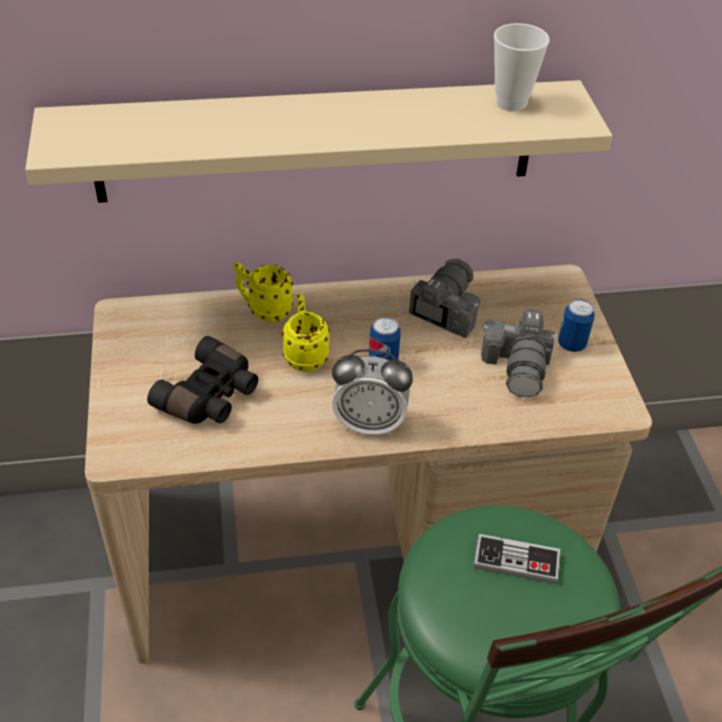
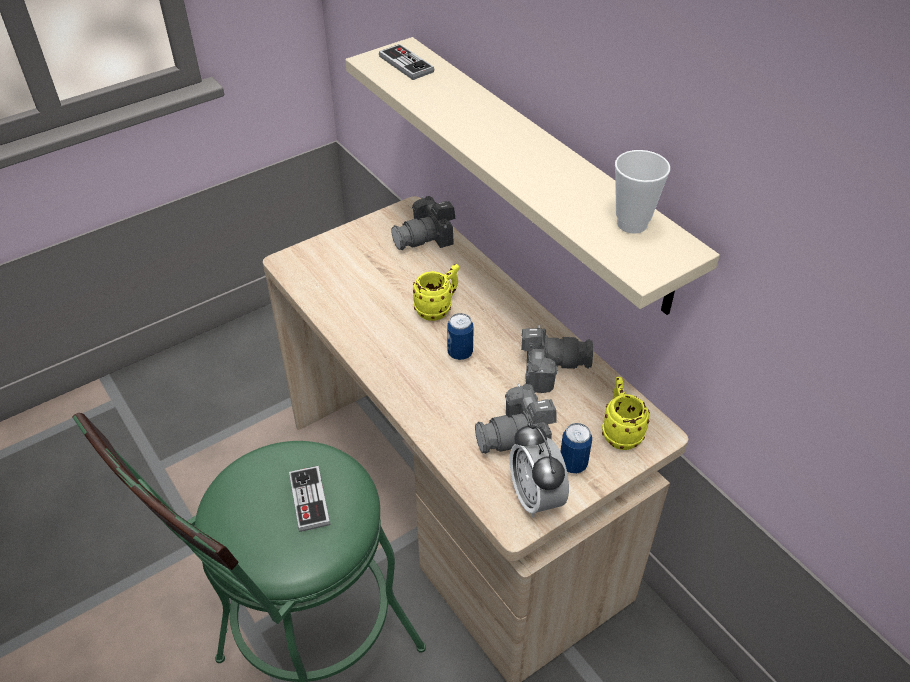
camera: 65 degrees right, 0 degrees up
(95, 130) = (406, 64): none -> game controller
(180, 320) = (426, 237): none -> camera
(211, 396) = (364, 280): black binoculars -> none
(264, 310) = (467, 271): yellow mug -> yellow mug (619, 431)
(369, 423) = (392, 368): alarm clock -> alarm clock (536, 497)

